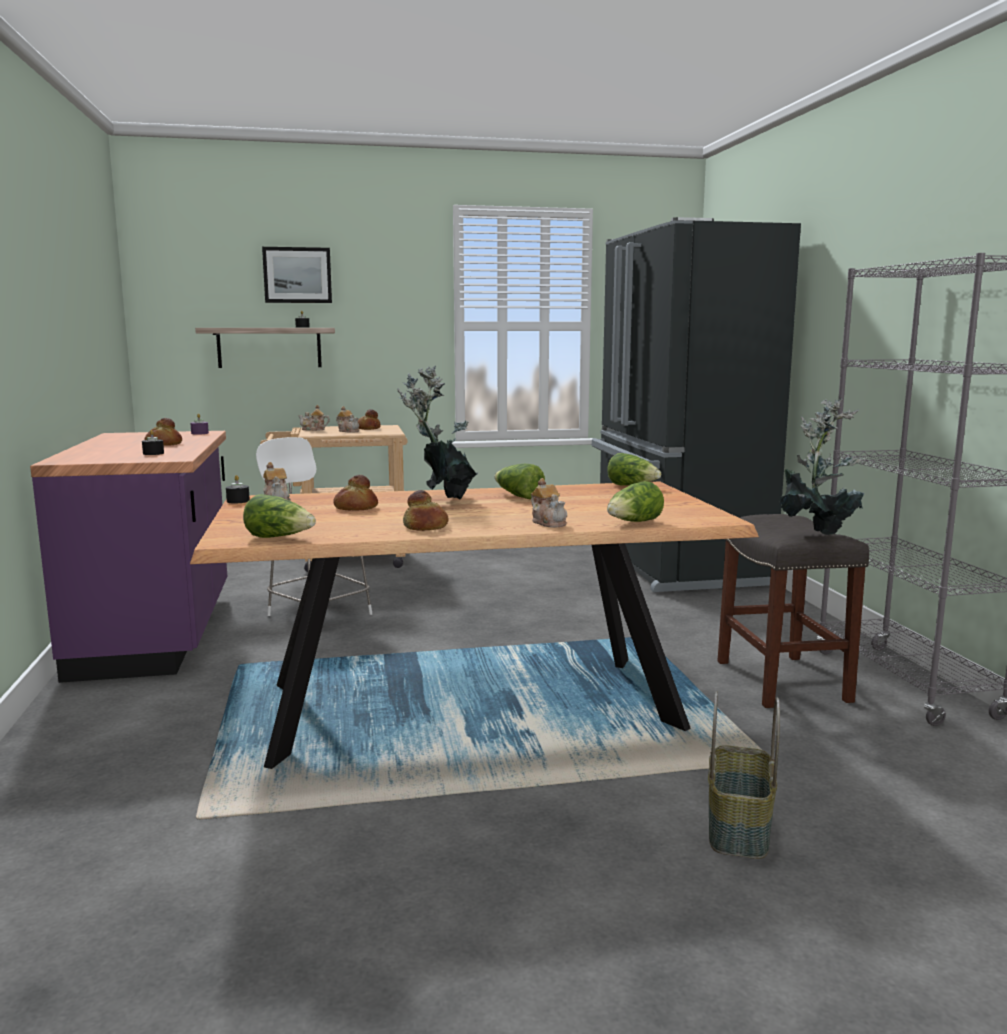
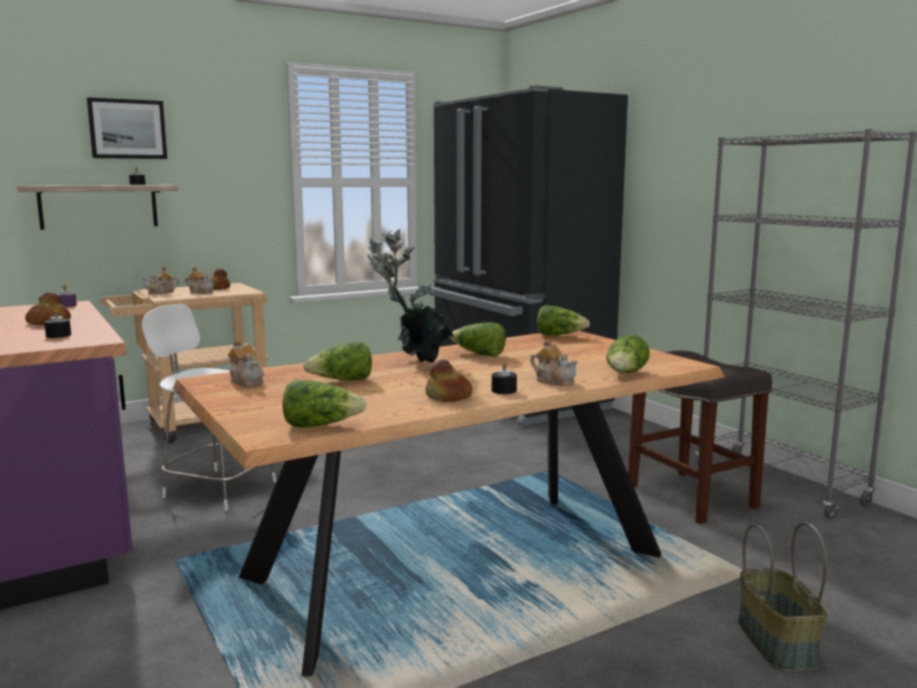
camera: 20 degrees left, 0 degrees up
(238, 501) = (200, 384): black candle -> black candle (504, 390)
(355, 508) = (342, 381): bread -> lettuce
(818, 531) = (728, 365): potted plant -> none

